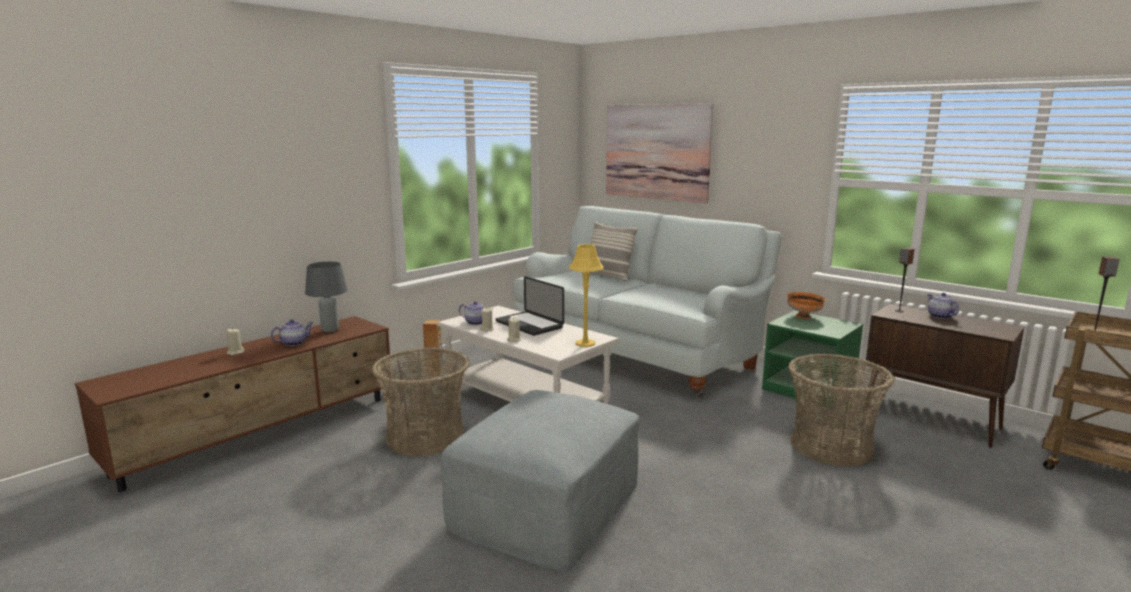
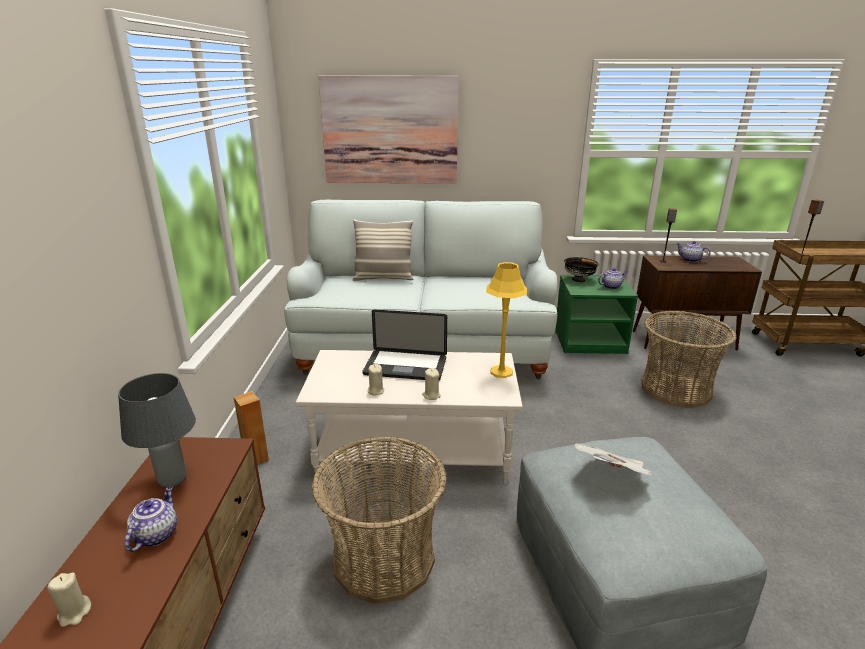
camera: 40 degrees left, 10 degrees up
(476, 322) = (345, 385): teapot -> teapot (611, 286)
(543, 406) = (612, 475): none -> newspaper
(804, 316) = (578, 279): orange bowl -> black bowl

